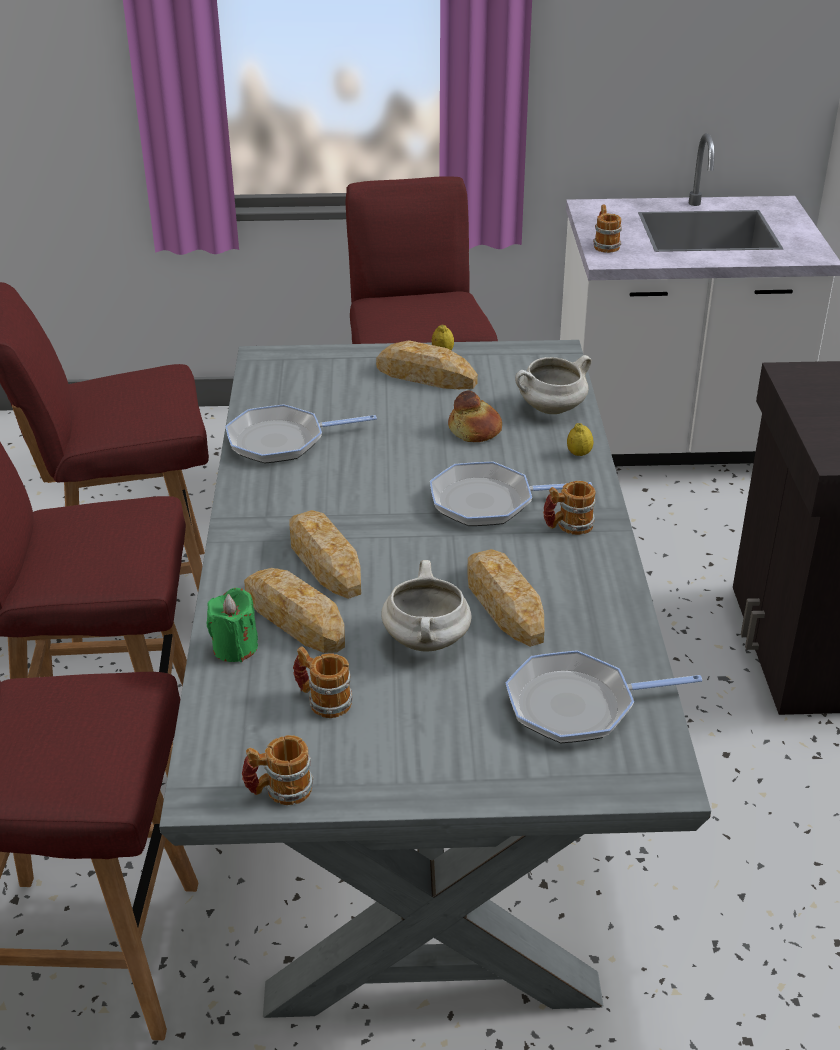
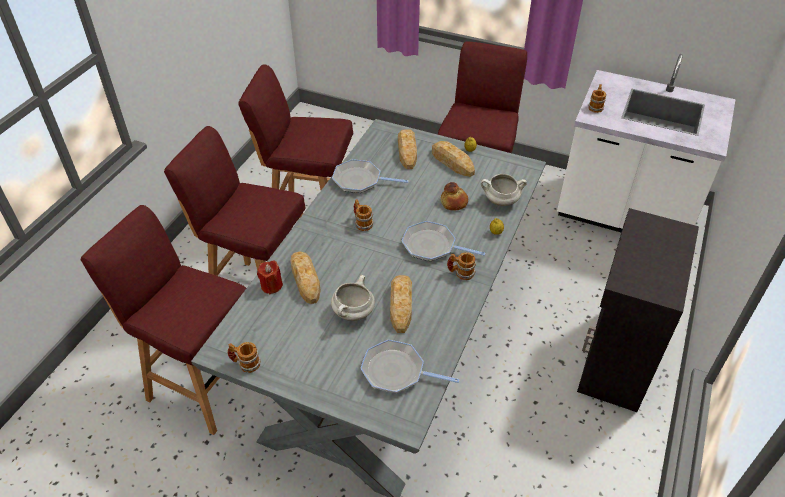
camera: 25 degrees right, 10 degrees up
(235, 647) = (271, 286): green candle -> red candle
(323, 700) = (290, 326): mug -> mug (362, 223)
(324, 561) = (337, 254): bread -> bread (407, 151)

